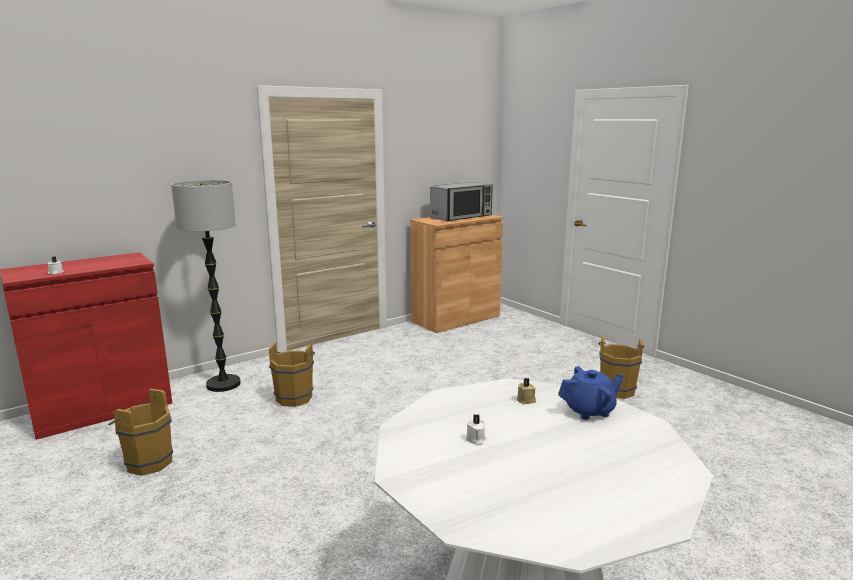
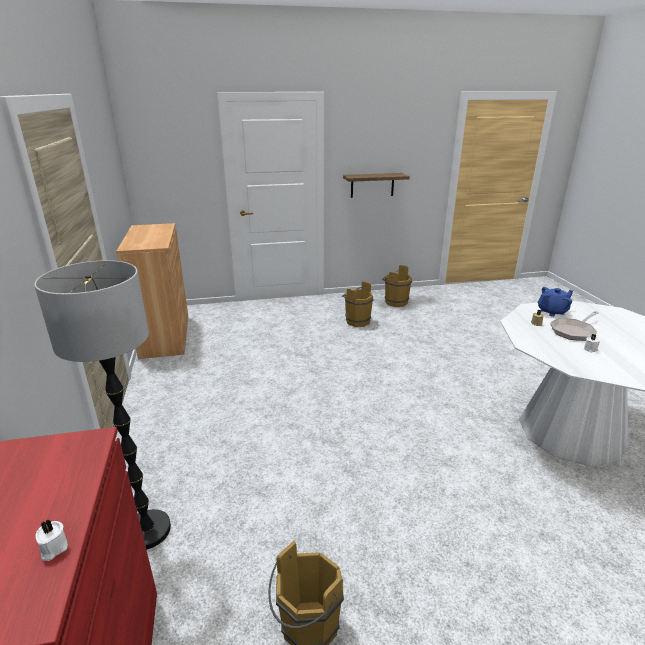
camera: 65 degrees left, 10 degrees up
(295, 397) = (239, 472): brown bucket -> brown bucket (394, 302)
(461, 217) = (149, 233): microwave -> none
(530, 427) = (574, 331): none -> frying pan
(589, 411) = (552, 312): blue teapot -> blue teapot turned 60 degrees clockwise
(743, 218) = (372, 185): none -> shelf

